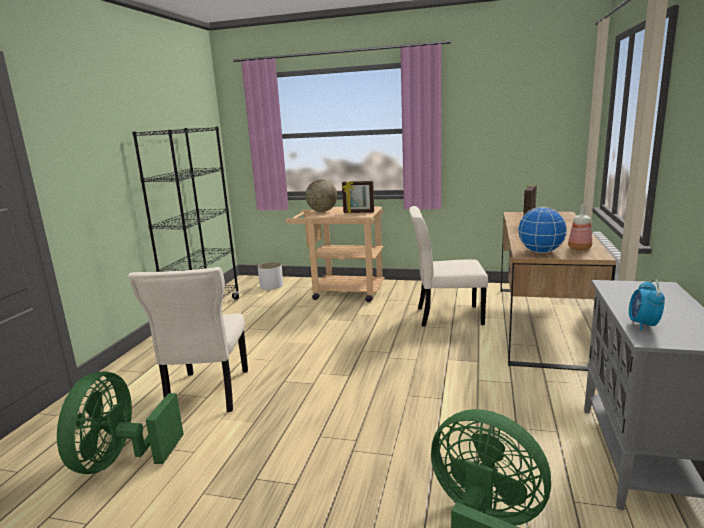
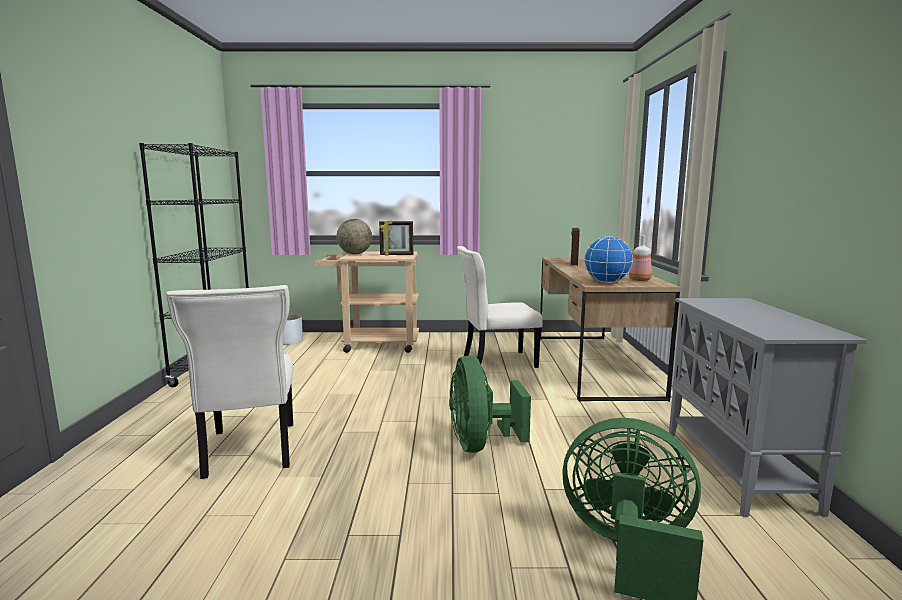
camera: 15 degrees left, 5 degrees down
(121, 460) = (153, 535): green fan -> green fan (480, 444)
(643, 325) = (755, 325): alarm clock -> none

